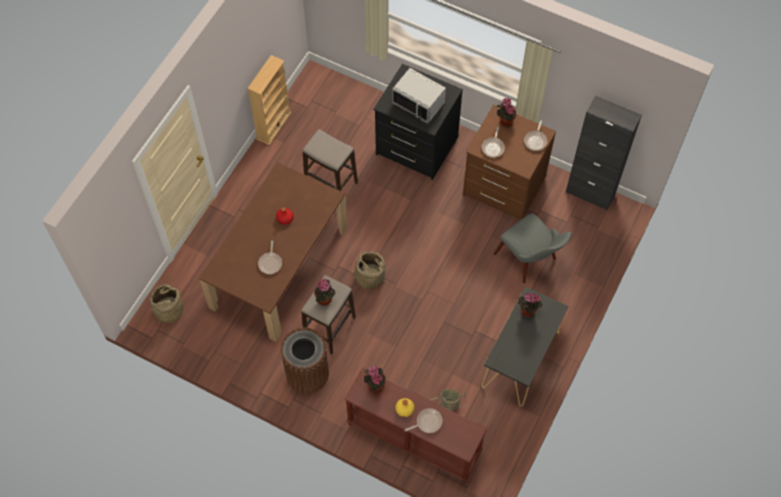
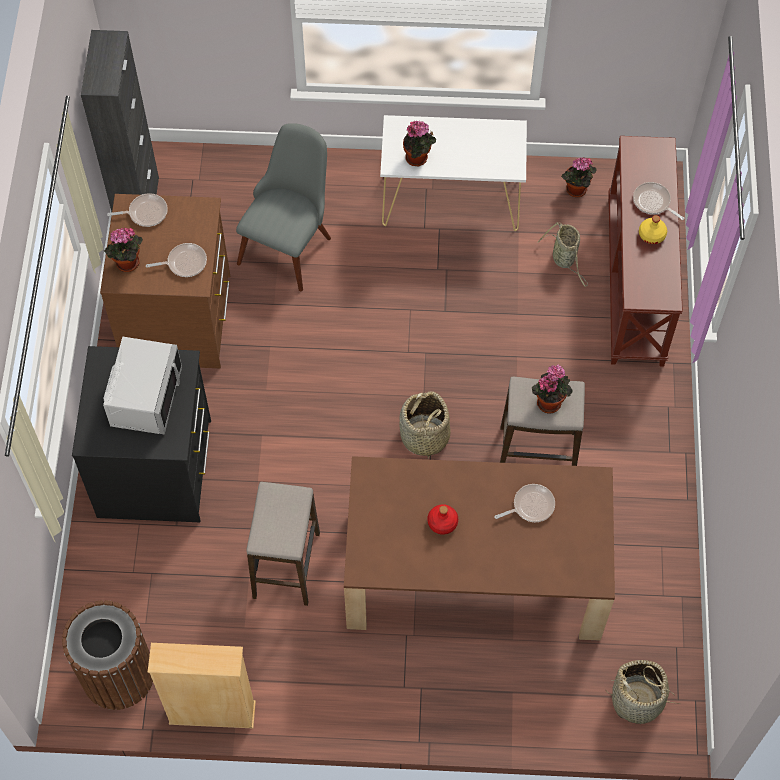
camera: 115 degrees left, 0 degrees up
(307, 373) = (622, 451): brown trash can -> brown trash can (118, 674)
(375, 385) = (640, 283): potted plant -> potted plant (576, 191)
(520, 360) = (451, 201): black console table -> white console table

